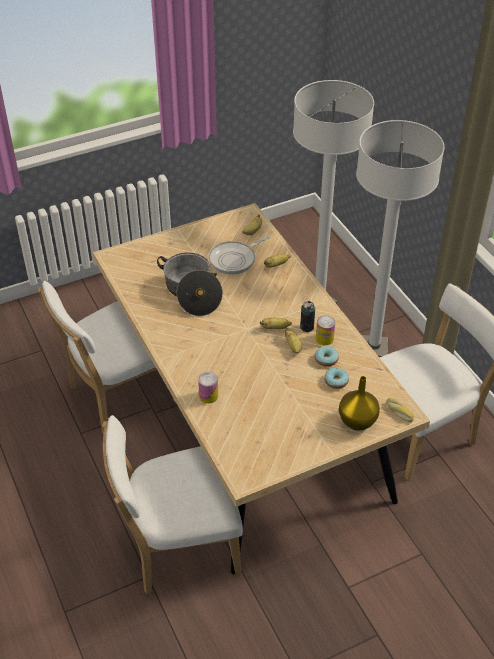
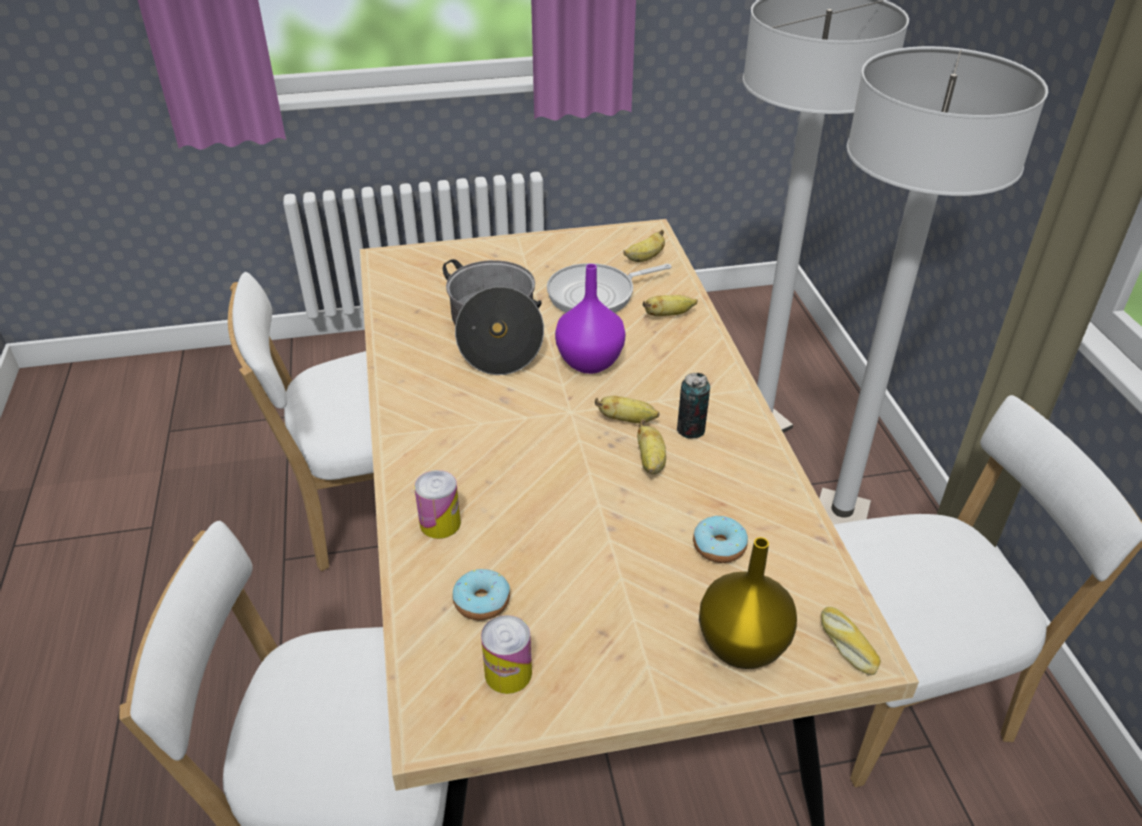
camera: 15 degrees right, 5 degrees down
(246, 300) = (590, 363): none -> purple vase
(324, 338) = (720, 457): can -> can (508, 673)
(326, 359) = (711, 498): donut -> donut (482, 601)

